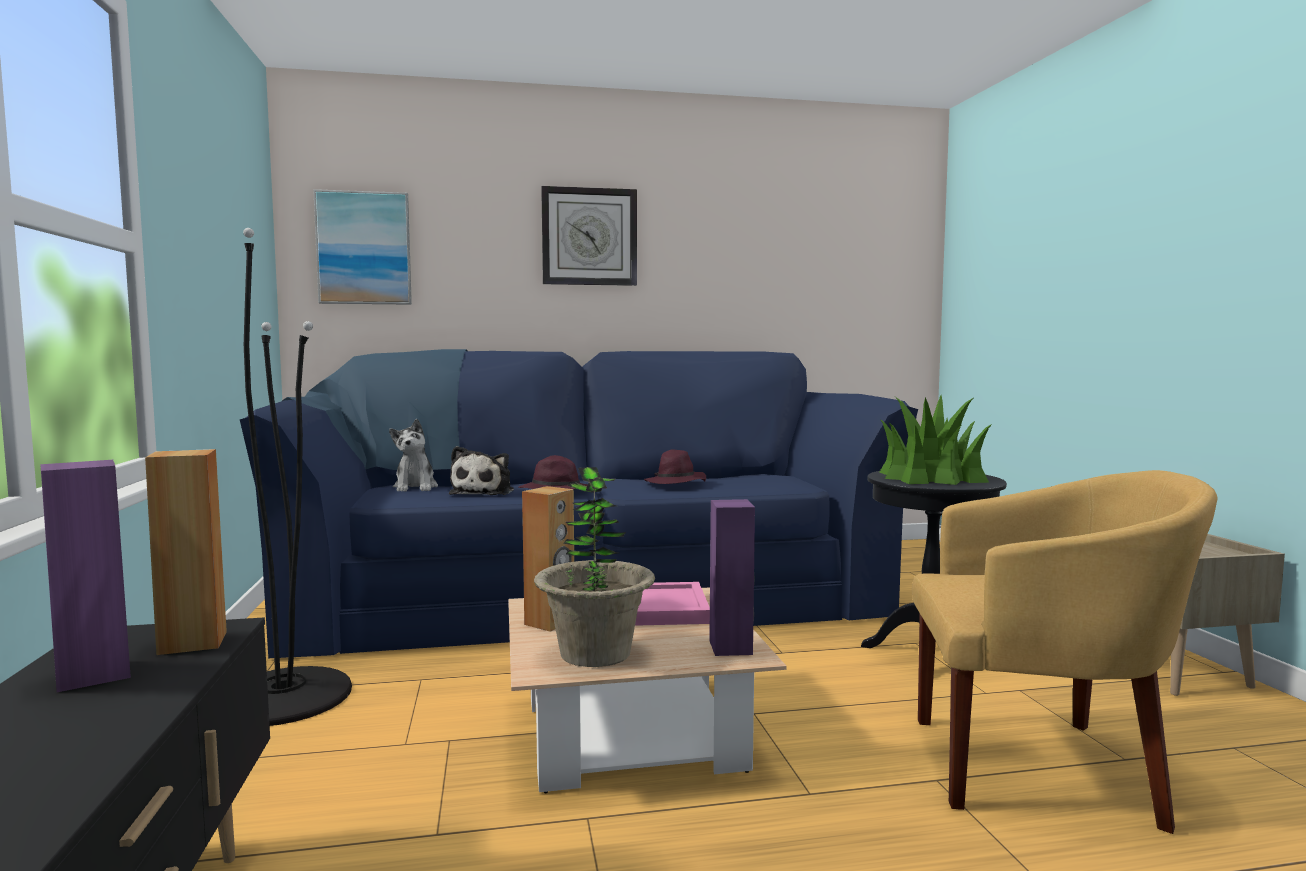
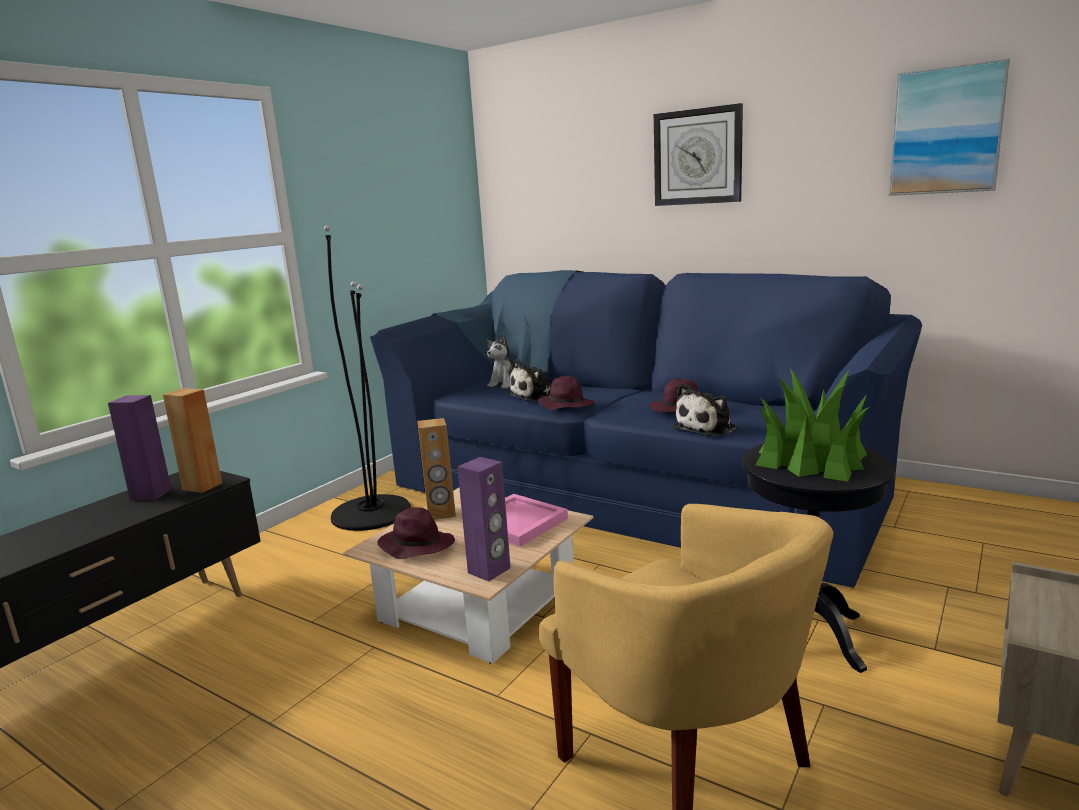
camera: 45 degrees right, 10 degrees up
(364, 248) = (529, 185): picture -> picture (946, 131)
(595, 654) = (416, 546): potted plant -> purple hat
(738, 490) = (707, 428): none -> plush toy

